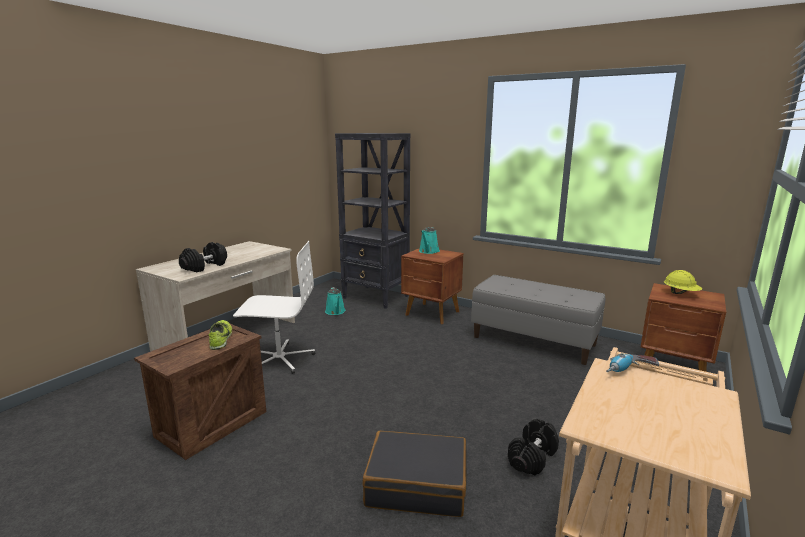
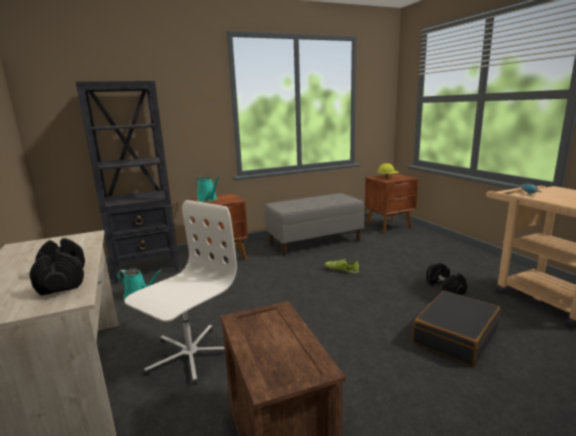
camera: 55 degrees left, 0 degrees up
(221, 339) = (269, 325): shoe -> shoe (341, 270)

